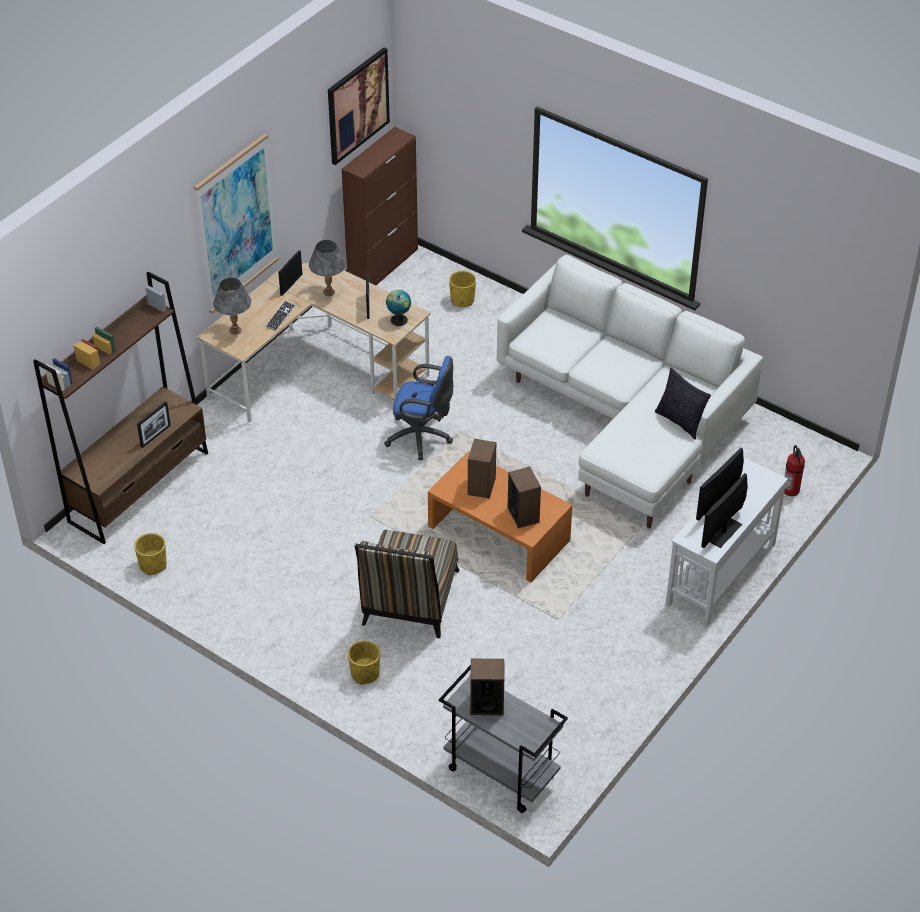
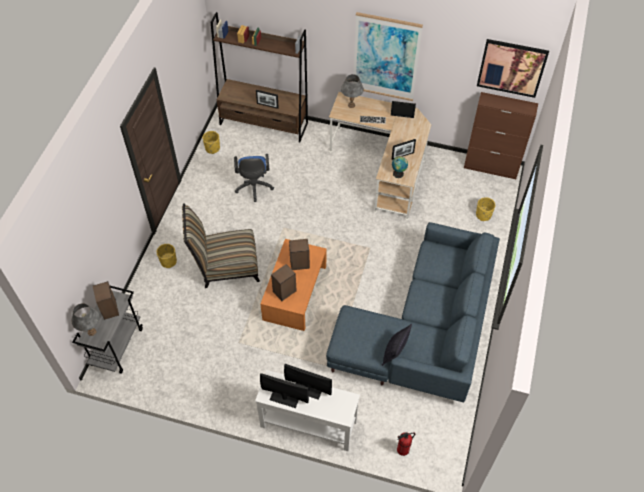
camera: 70 degrees right, 10 degrees up
(328, 292) = (404, 134): grey table lamp -> grey table lamp (92, 331)
(422, 437) = (355, 232): blue office chair -> blue office chair (254, 188)
(626, 418) = (423, 332): white sofa -> blue sofa

